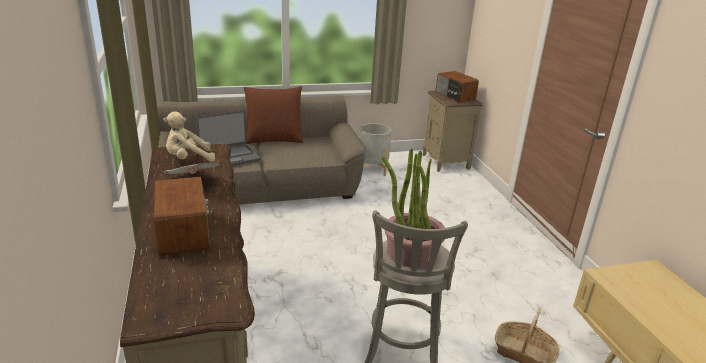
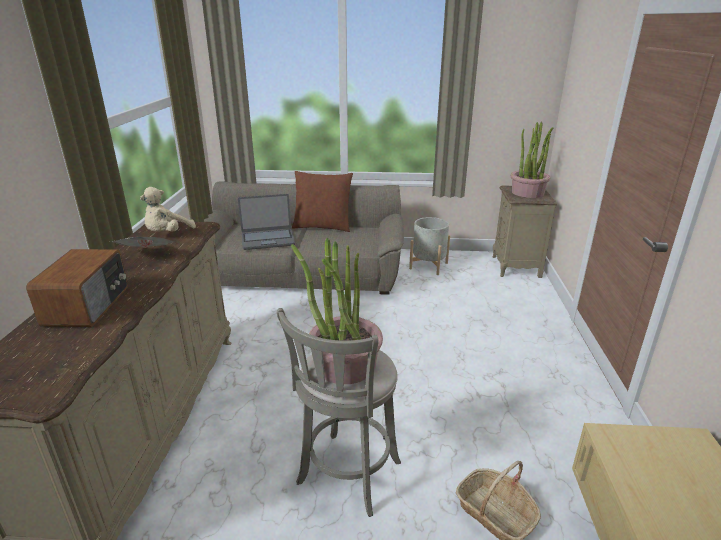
camera: 20 degrees right, 0 degrees up
(188, 159) = (167, 234): beige plush toy -> beige plush toy turned 60 degrees counterclockwise
(454, 96) = (527, 193): radio -> potted plant

